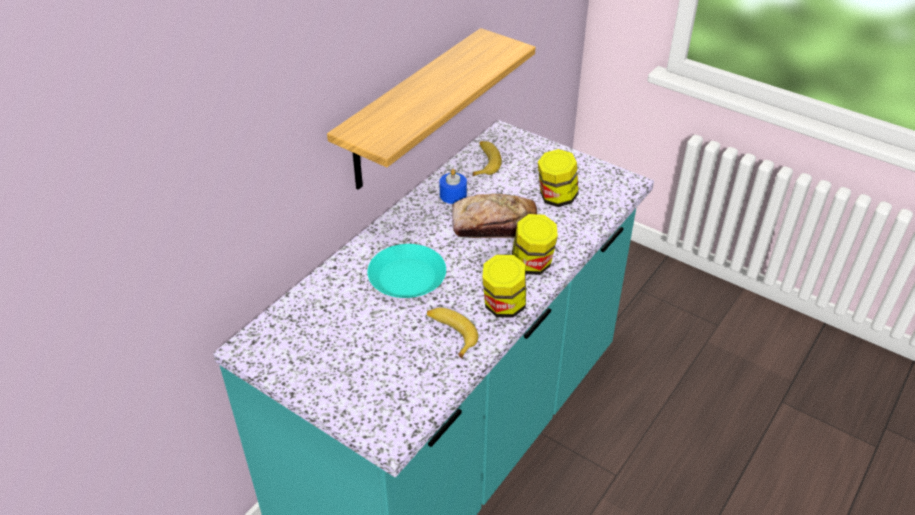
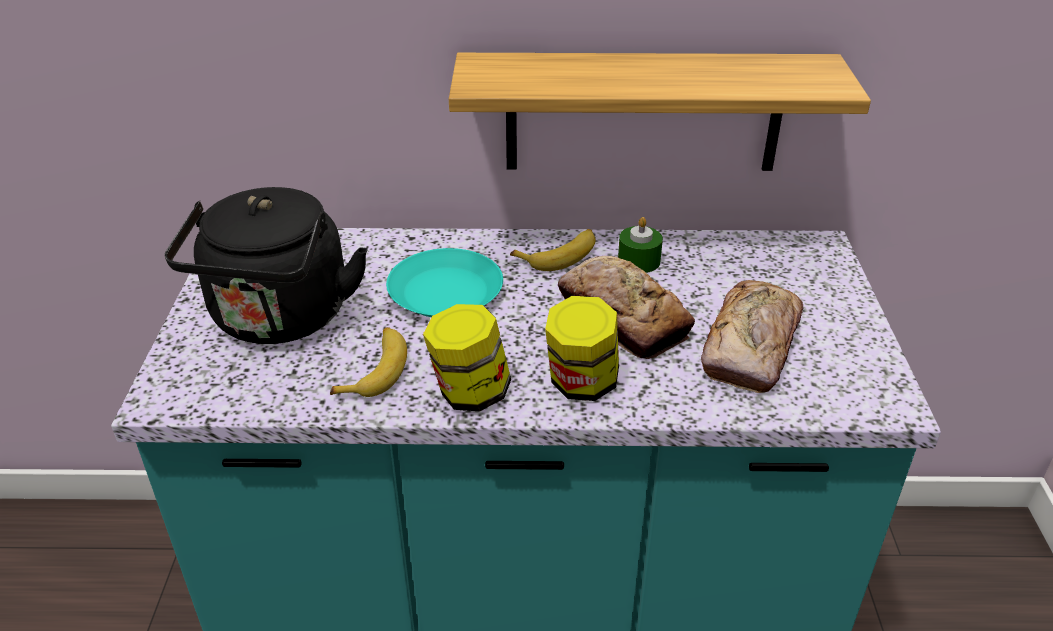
camera: 55 degrees right, 5 degrees down
(362, 356) = (279, 320): none -> black kettle
(453, 195) = (639, 261): blue candle -> green candle
(484, 162) = (737, 257): banana -> banana (559, 255)
(556, 198) = (751, 347): jar -> bread

